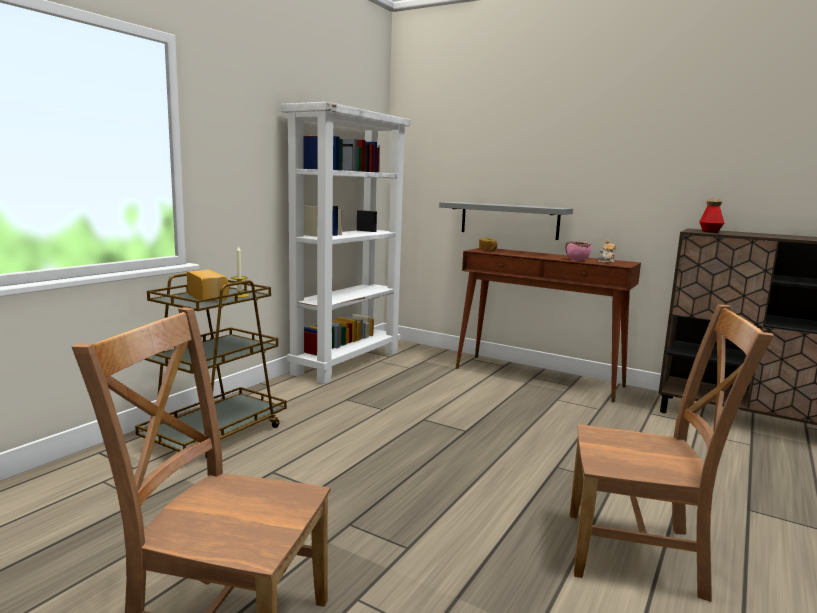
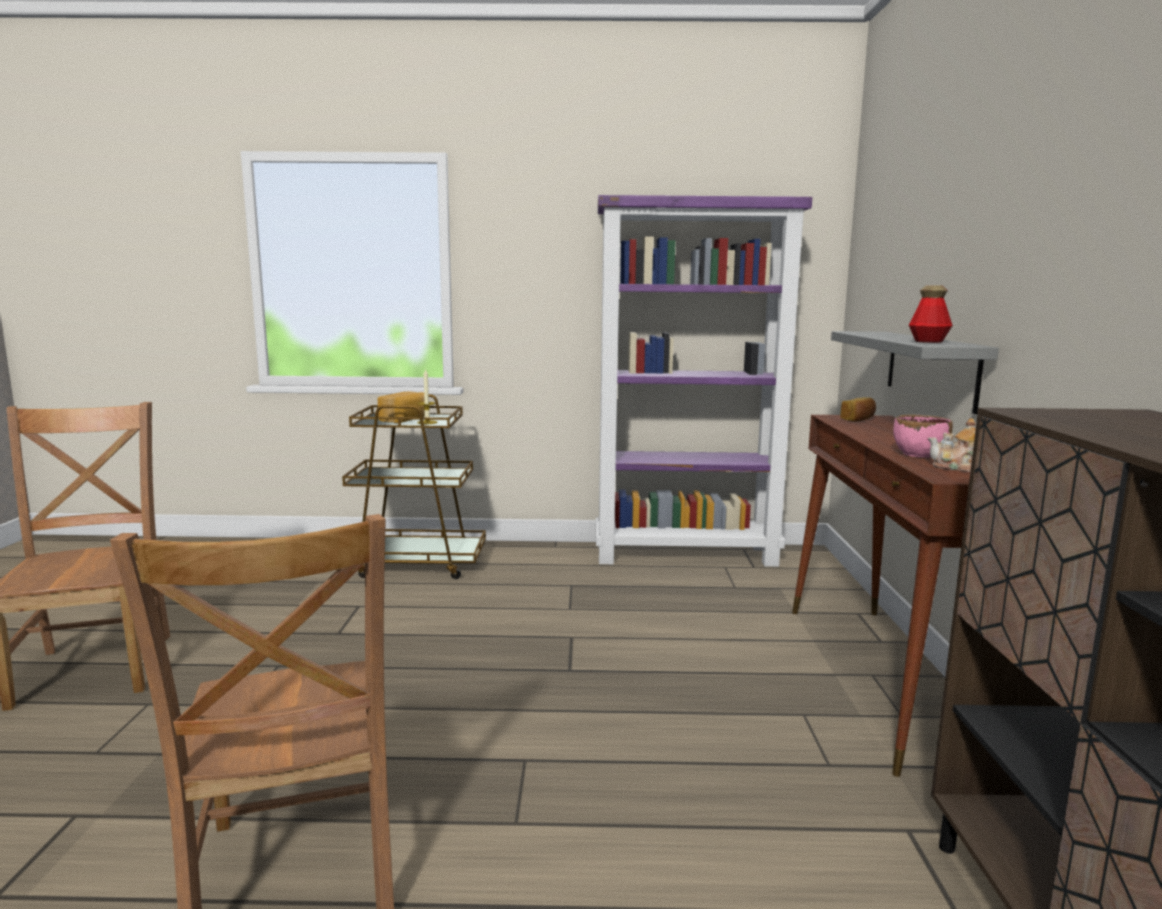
camera: 60 degrees right, 0 degrees up
(347, 362) = (686, 554): white bookcase -> purple bookcase
(710, 232) = (1074, 418): bottle -> bottle (928, 341)

